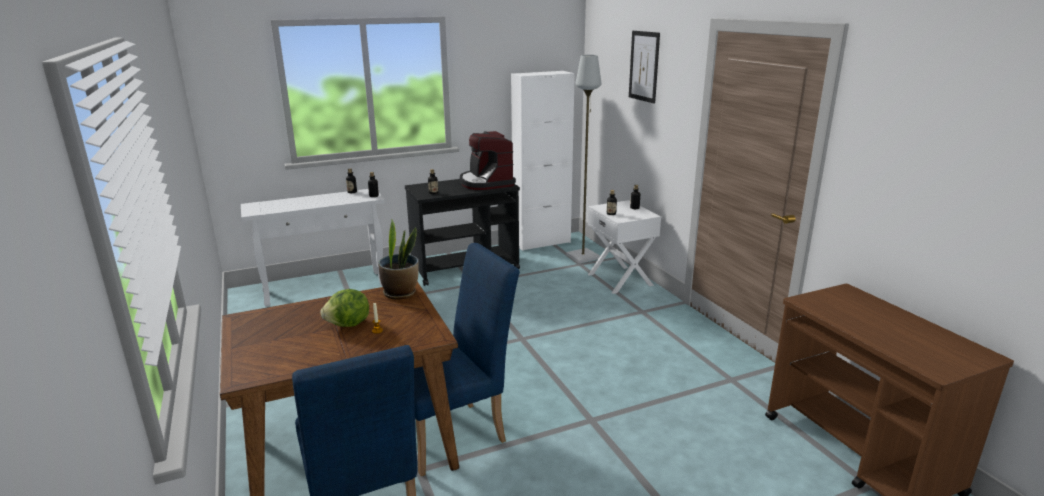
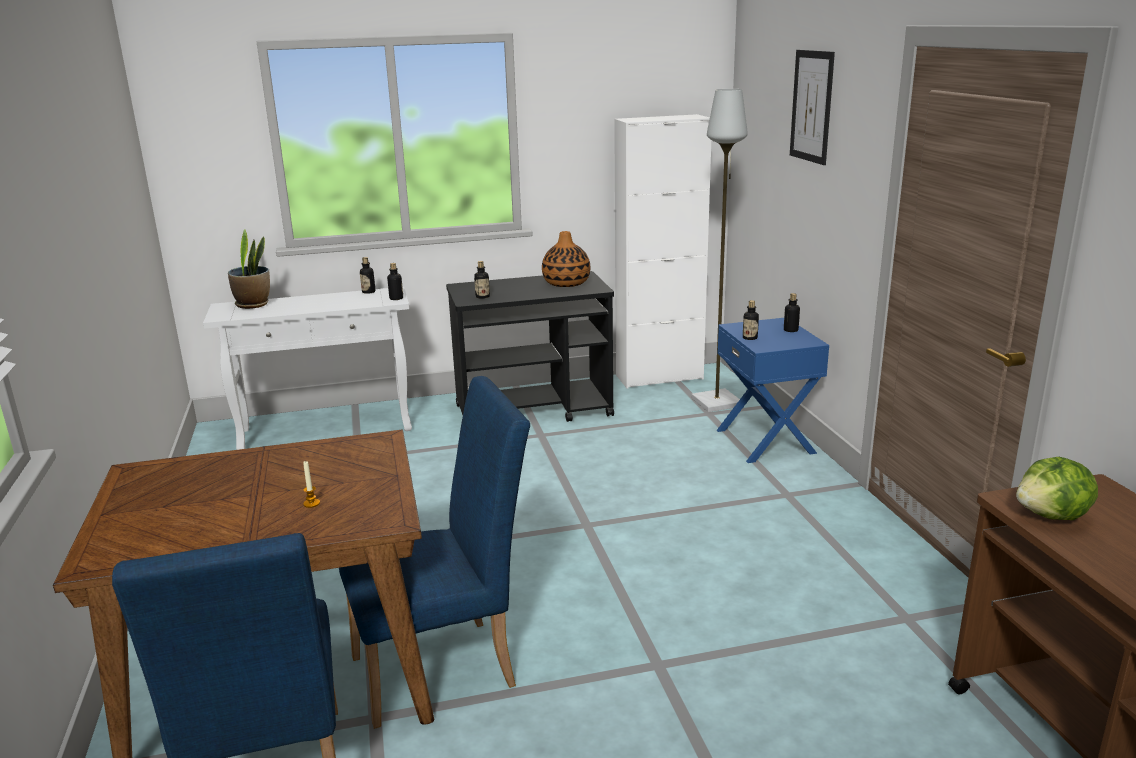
camera: 10 degrees right, 0 degrees up
(349, 325) = (275, 491): lettuce -> lettuce (1052, 516)
(400, 293) = (370, 447): potted plant -> potted plant (253, 304)
(486, 182) = (566, 283): coffee machine -> vase
(621, 279) = (766, 441): white nightstand -> blue nightstand

